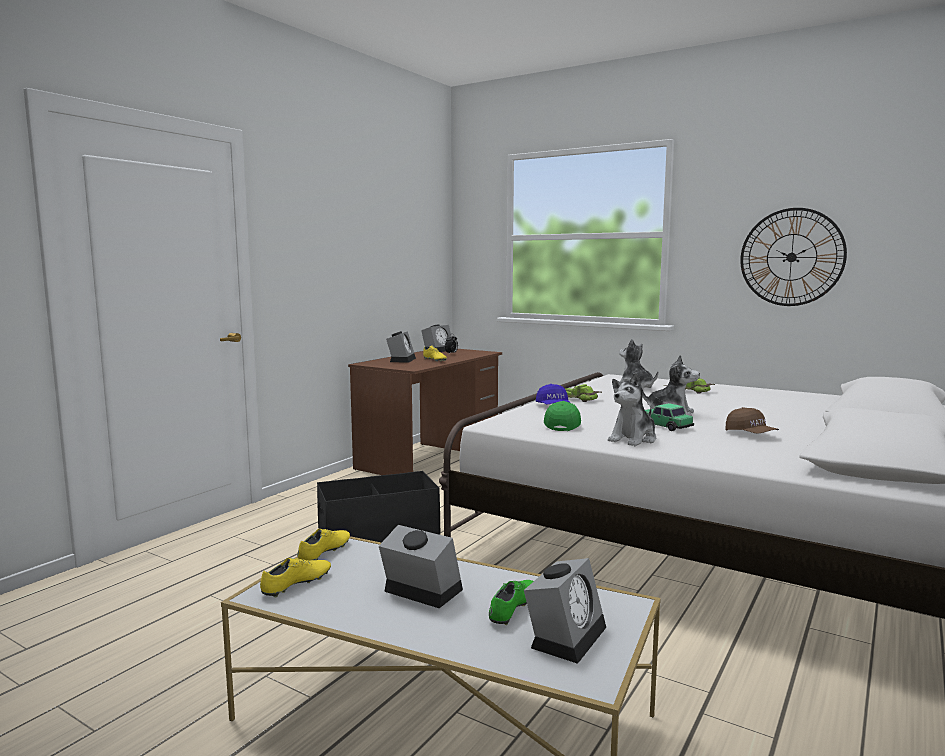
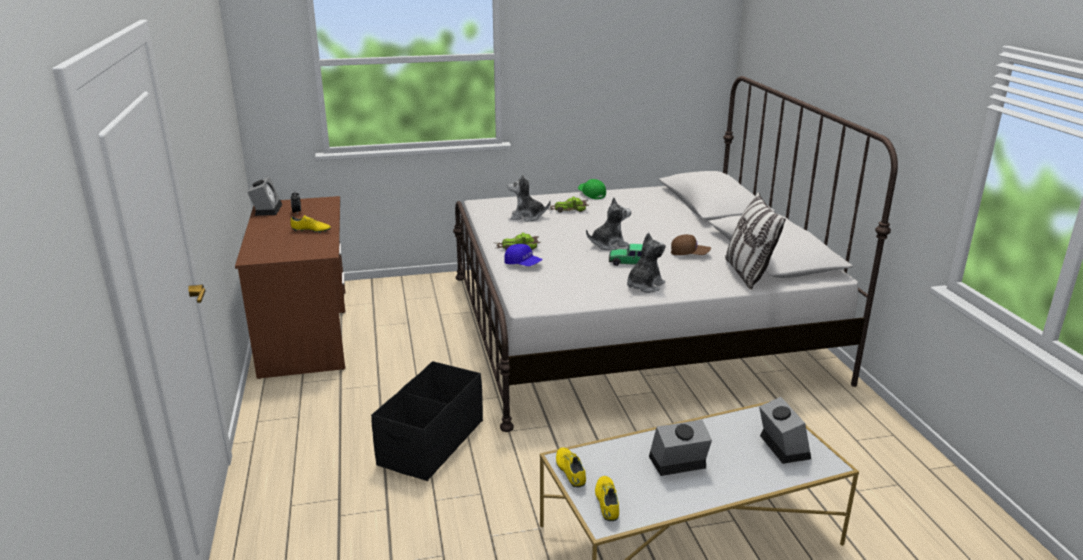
camera: 45 degrees left, 15 degrees up
(401, 360) = (274, 240): alarm clock -> none
(513, 609) = (736, 446): green shoe -> none
(562, 425) = (576, 286): green cap -> green cap (591, 194)
(633, 439) = (644, 285): plush toy -> plush toy turned 135 degrees counterclockwise
(789, 460) = (747, 274): none -> pillow
(791, 257) = (606, 74): wall clock -> none

